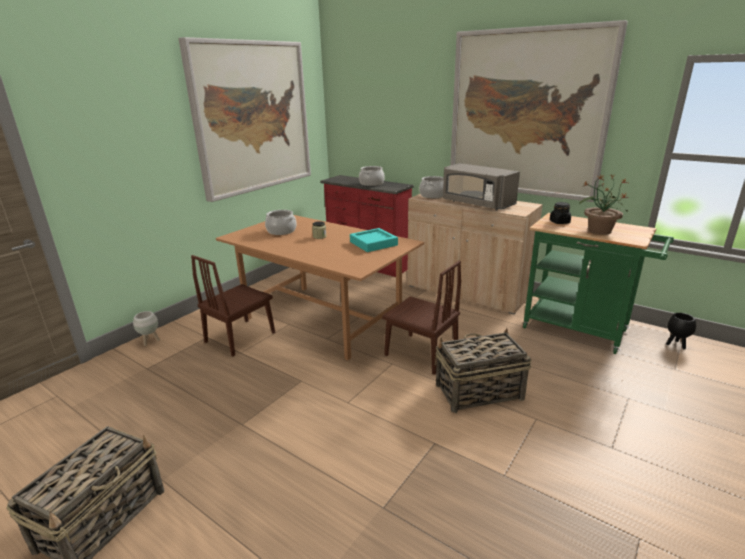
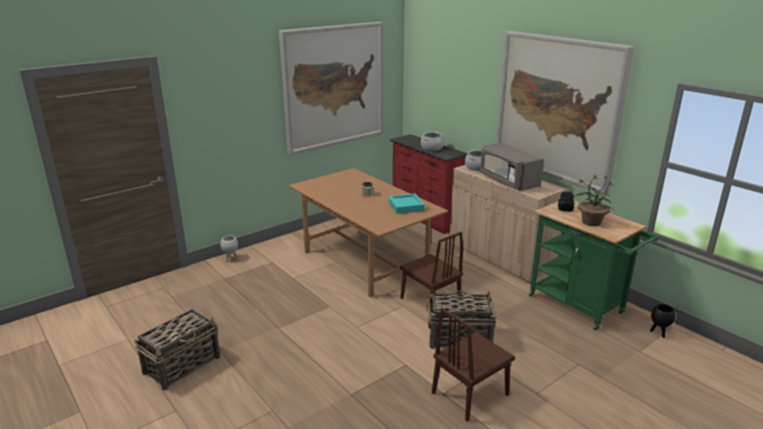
camera: 15 degrees right, 0 degrees up
(240, 337) = (296, 266): brown chair -> brown chair (470, 393)
(281, 231) = (340, 185): cooking pot -> none

